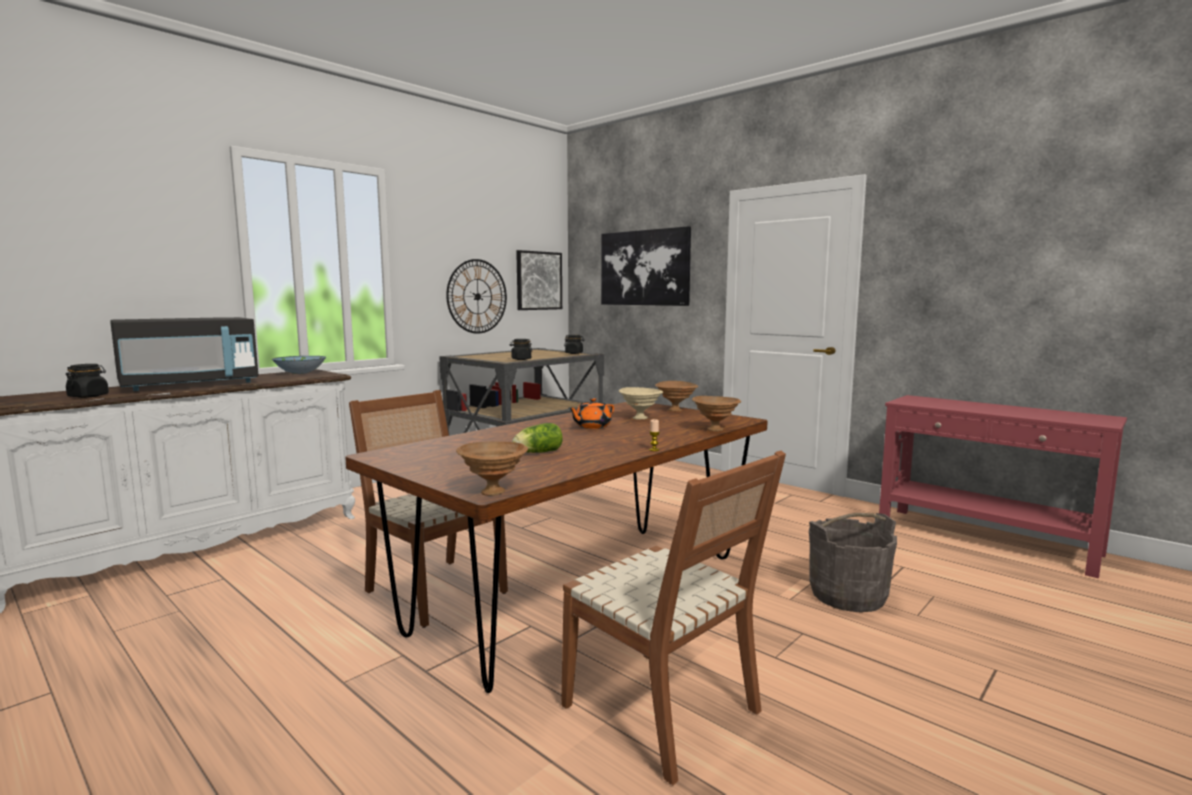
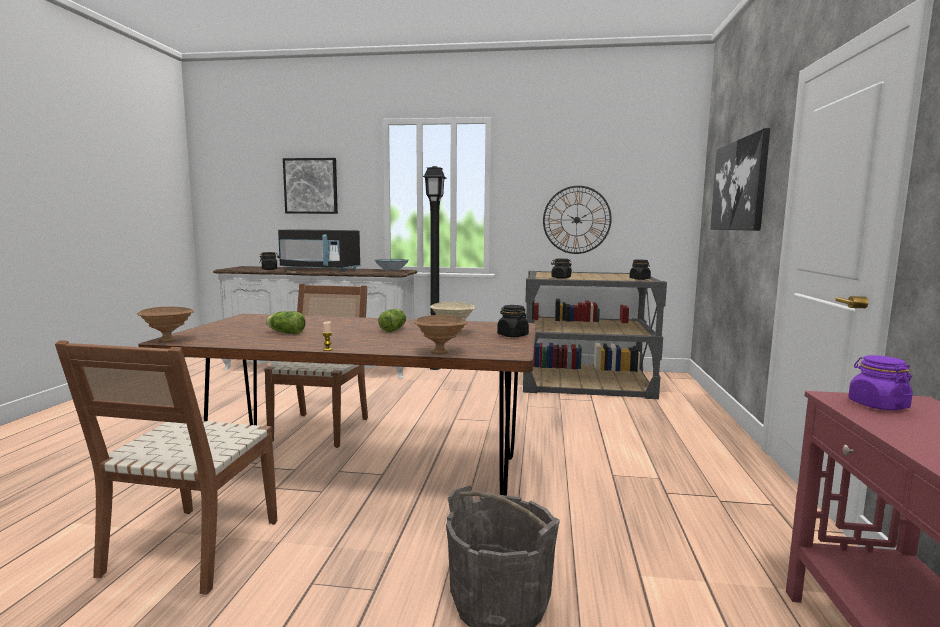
camera: 55 degrees right, 0 degrees up
(357, 498) = (434, 368): none -> black floor lamp
(538, 280) = (656, 204): picture -> picture (311, 186)
(592, 426) = (394, 329): orange teapot -> lettuce
(676, 410) = (512, 335): brown bowl -> black jar
(918, 401) = (877, 405): none -> purple jar

